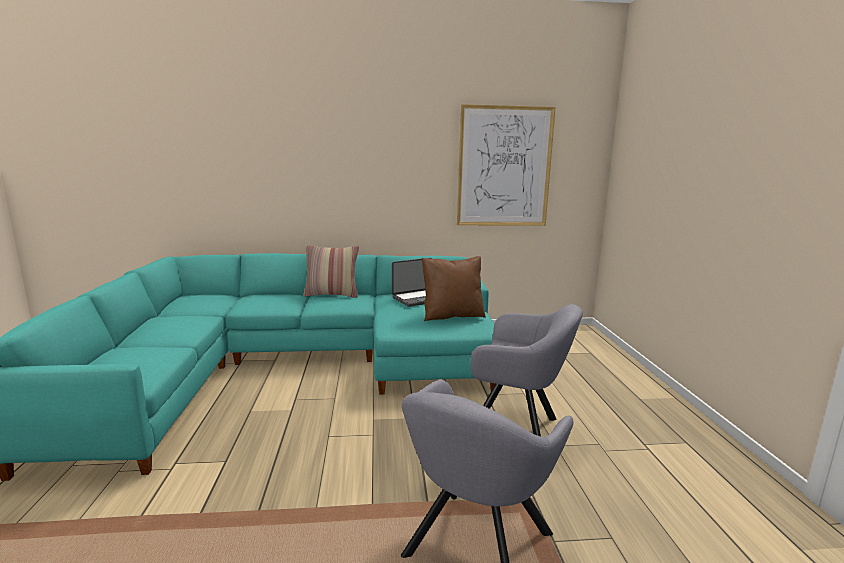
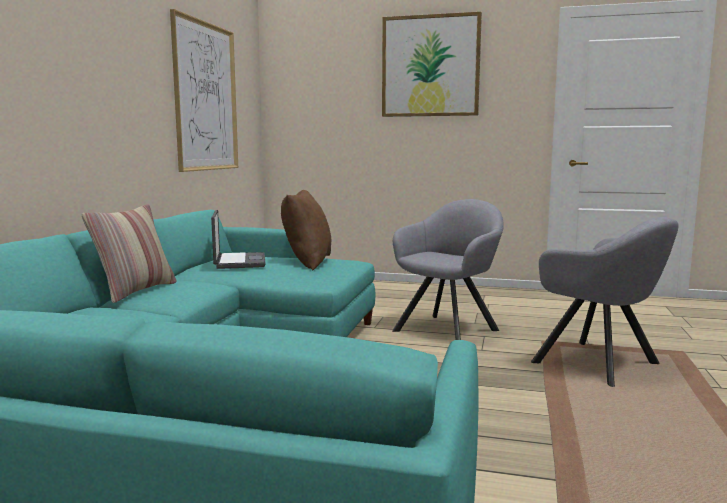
camera: 70 degrees left, 5 degrees down
(731, 127) = (430, 66): none -> picture

